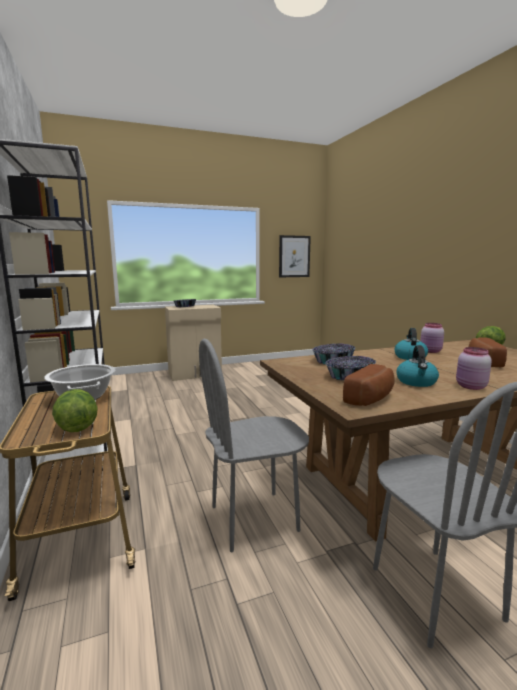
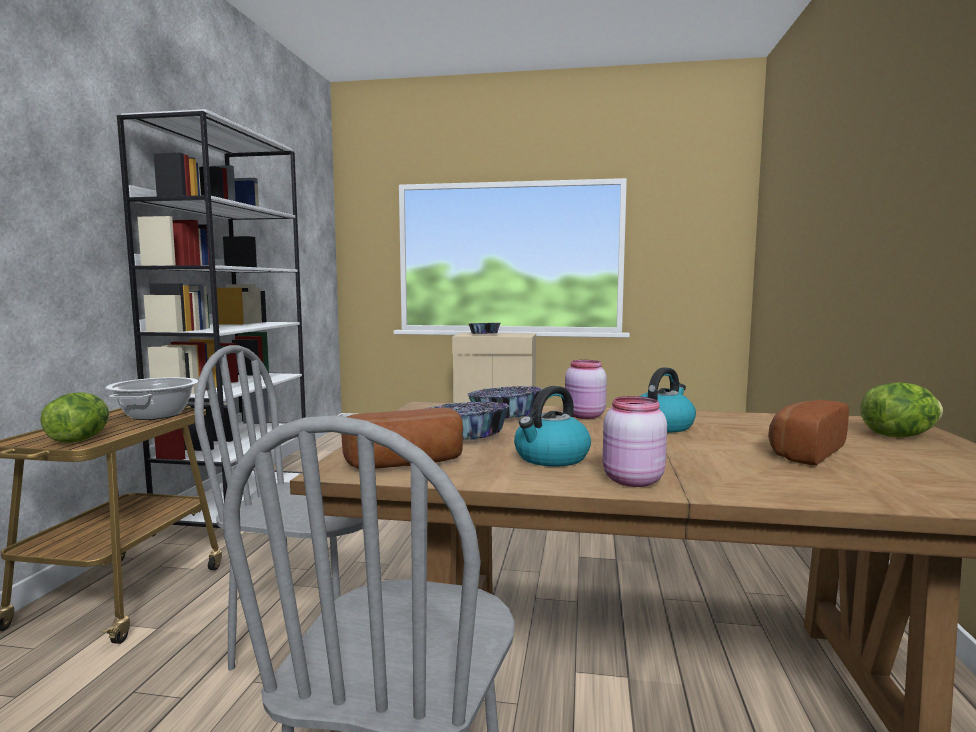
camera: 30 degrees right, 5 degrees down
(294, 256) = (692, 257): picture -> none
(431, 351) = (736, 424): pink jar -> pink jar (584, 416)

